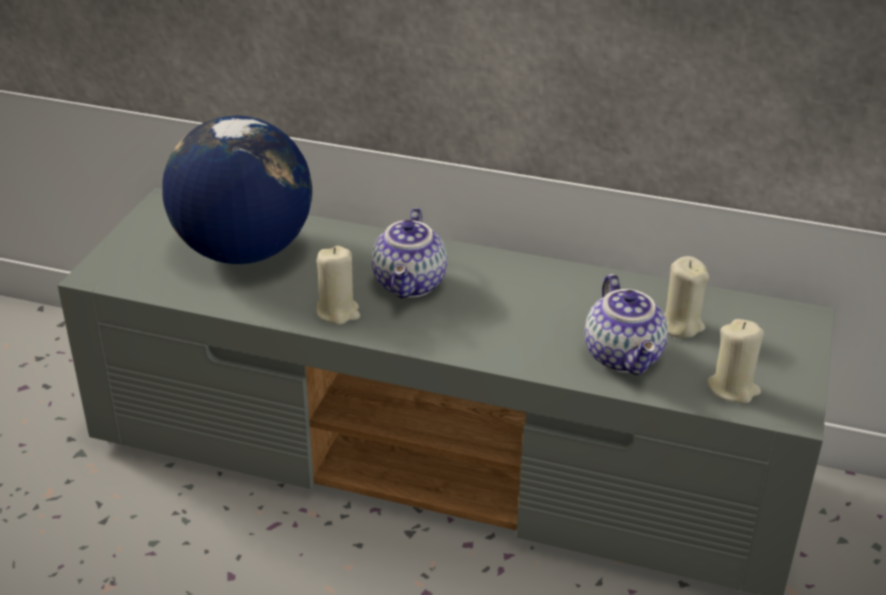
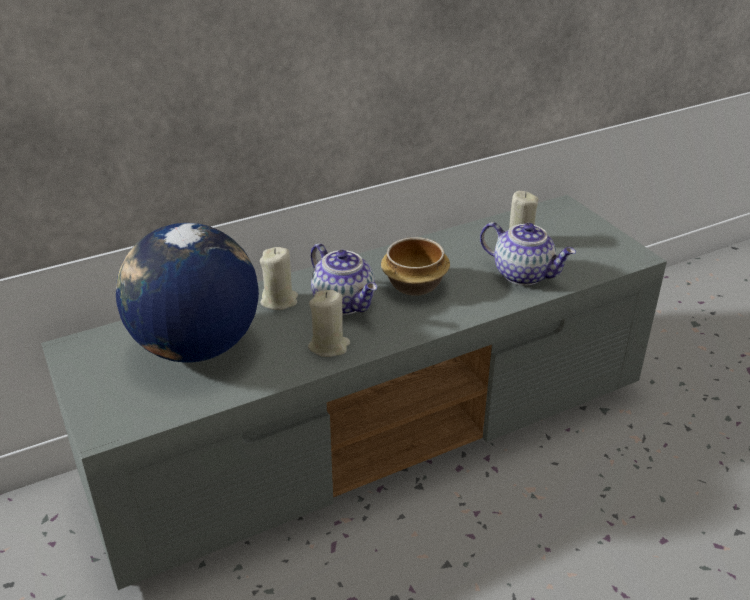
camera: 45 degrees left, 0 degrees up
(498, 306) = (416, 286): none -> bowl
(733, 388) = (594, 259): beige candle -> beige candle (279, 300)

